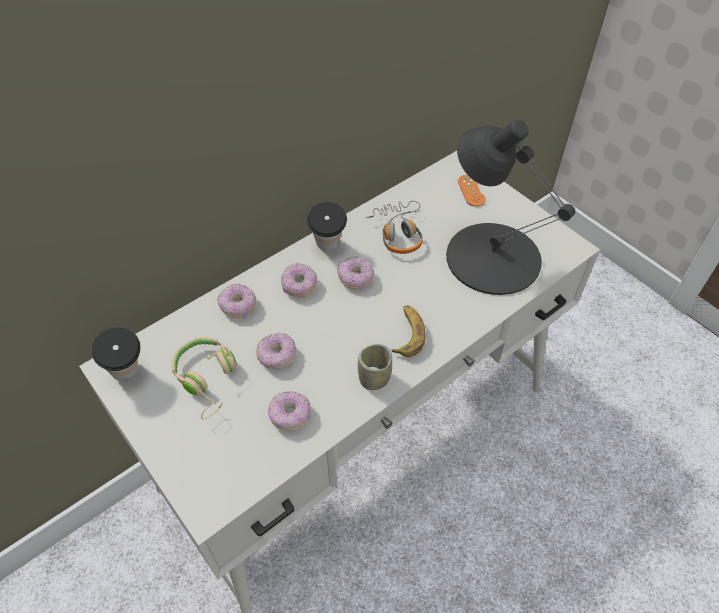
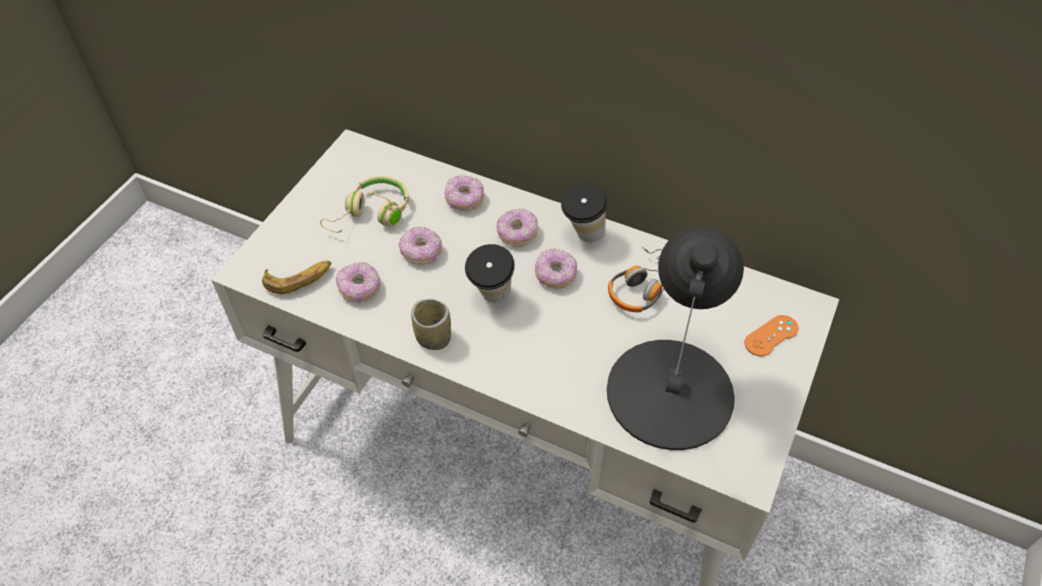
camera: 65 degrees right, 0 degrees up
(129, 375) = (350, 163): cup -> cup (491, 299)
(407, 334) = (506, 347): banana -> banana (299, 278)

